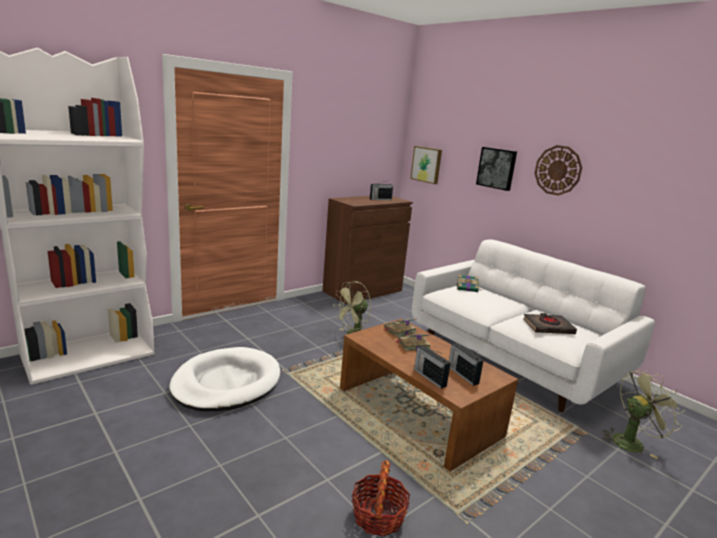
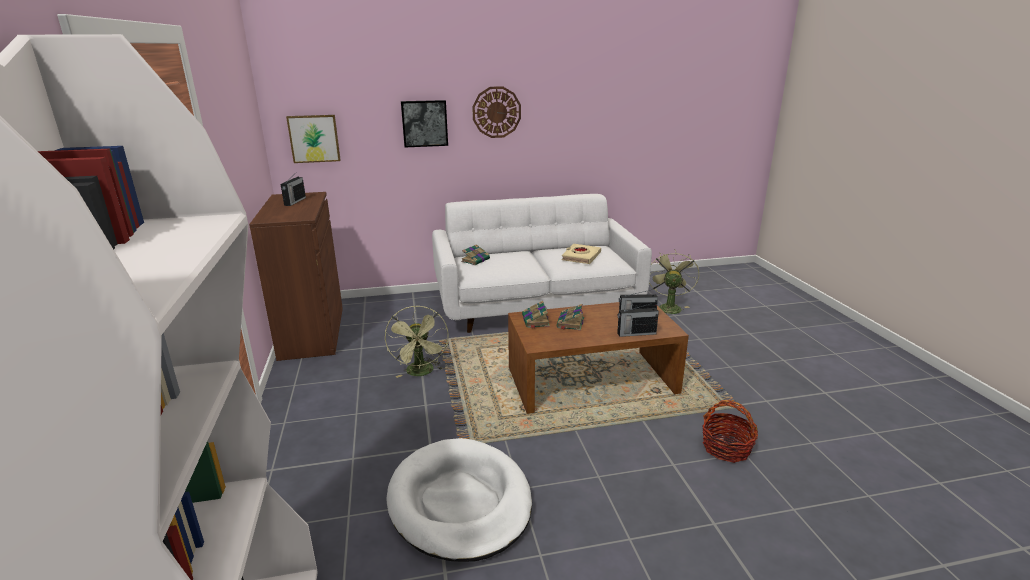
camera: 60 degrees left, 5 degrees up
(548, 327) = (581, 257): black book -> beige book

